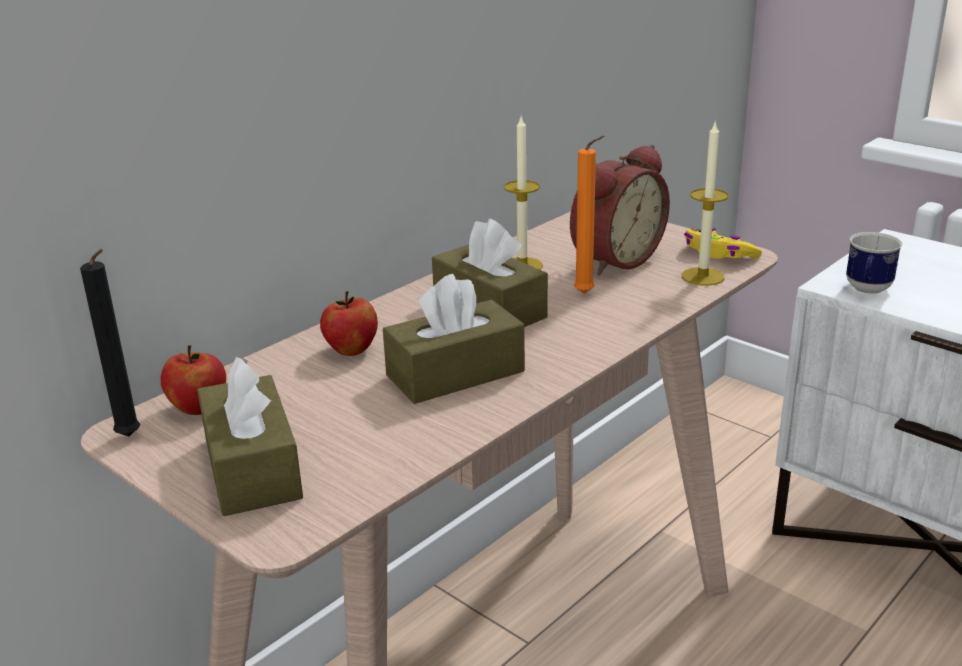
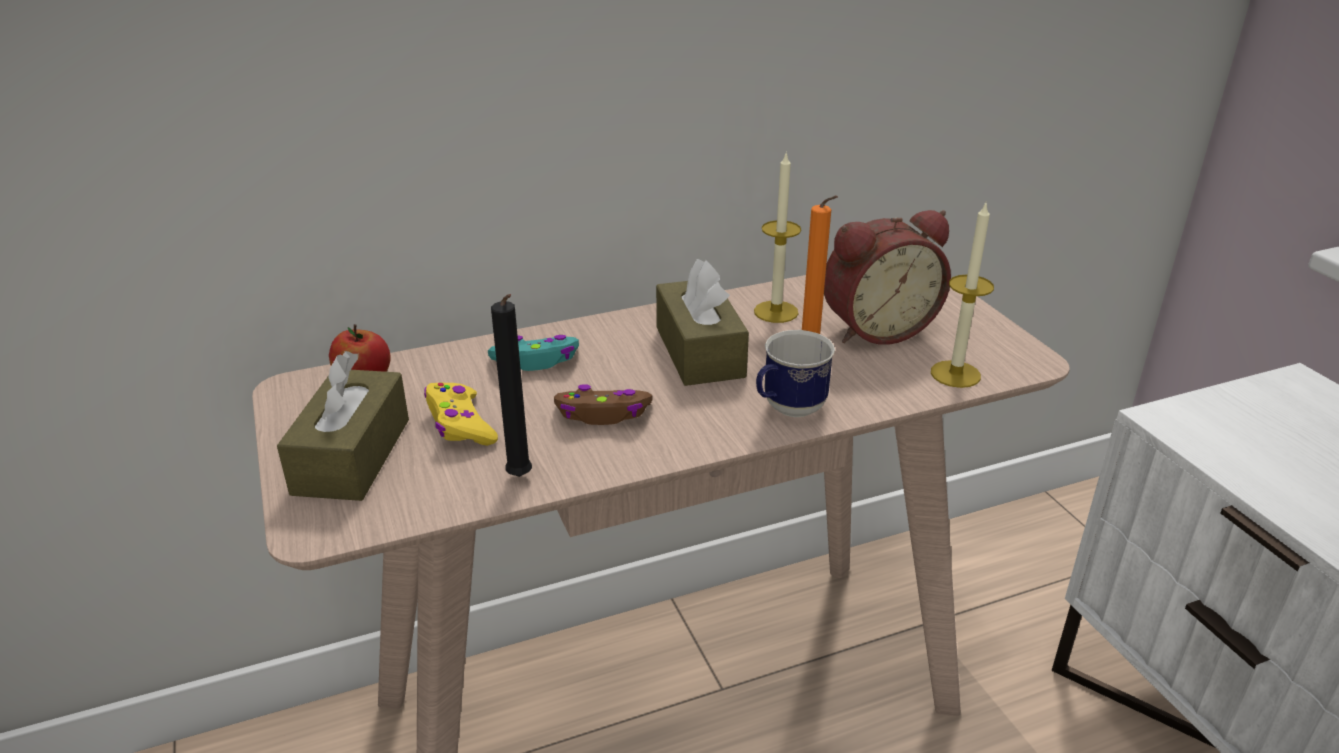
camera: 25 degrees right, 5 degrees up
(131, 437) = (291, 395): black candle -> black candle (521, 479)
(351, 350) = (536, 361): apple -> turquoise game controller
(455, 373) = (603, 414): brown tissue box -> brown game controller
(719, 253) = (1001, 351): yellow game controller -> yellow game controller (460, 424)
(867, 290) = (1203, 437): mug -> mug (787, 410)

